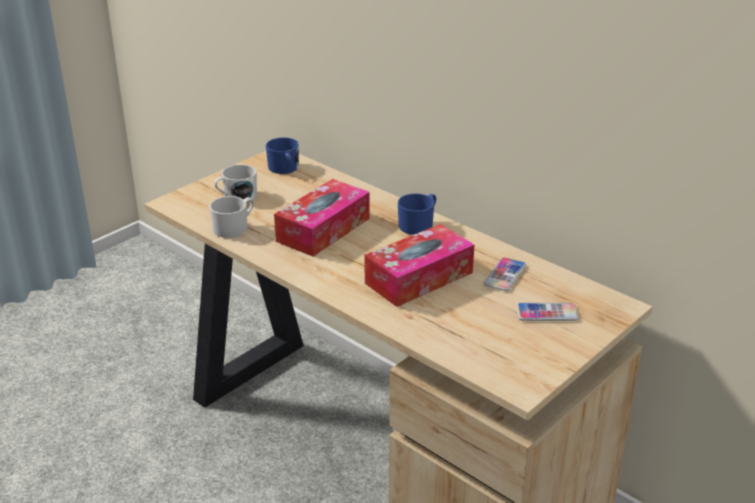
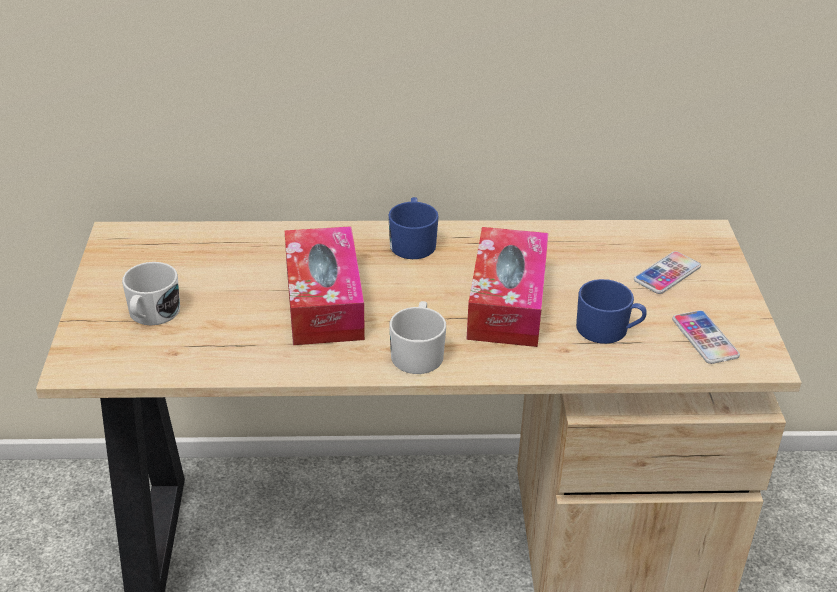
camera: 45 degrees left, 5 degrees up
(234, 227) = (215, 355): white mug -> white mug (418, 352)
(284, 169) = (154, 249): blue mug -> blue mug (608, 330)
(505, 275) = (575, 255): phone -> phone (705, 338)

